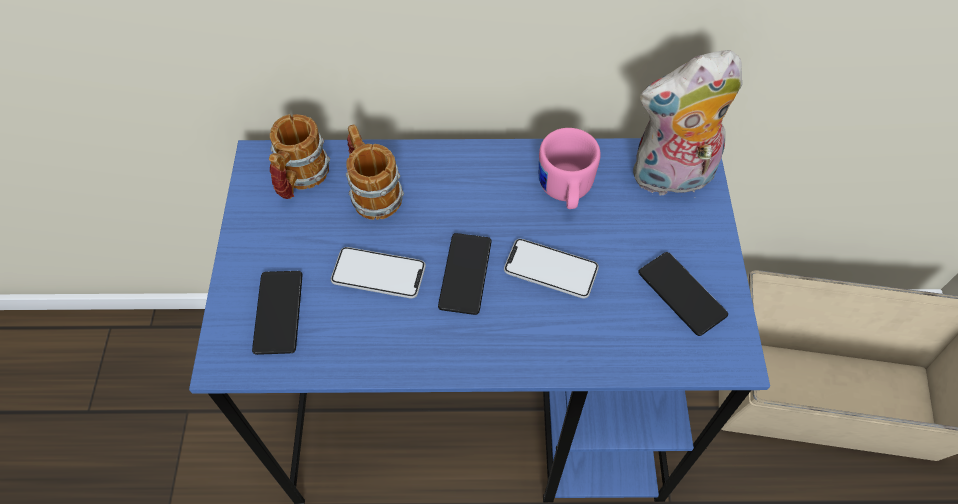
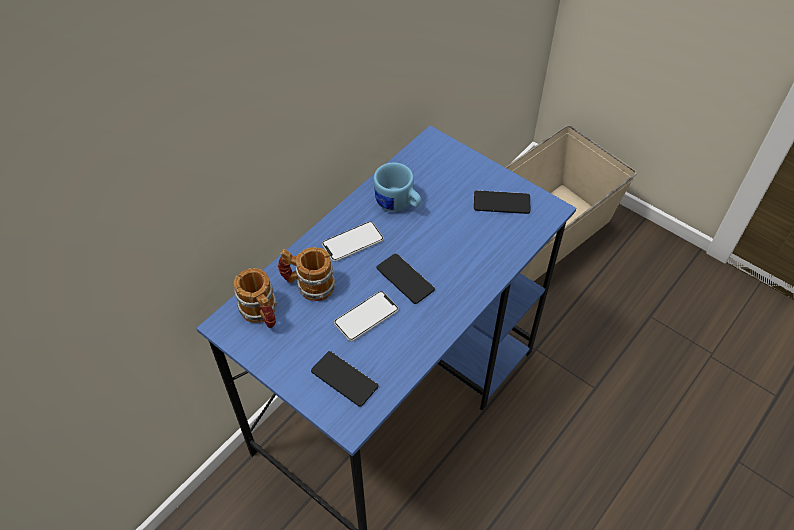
camera: 50 degrees left, 5 degrees down
(551, 269) = (438, 242): phone -> phone (352, 242)
(564, 191) = (398, 204): pink mug -> blue mug
(671, 178) = (435, 159): plush toy -> none

